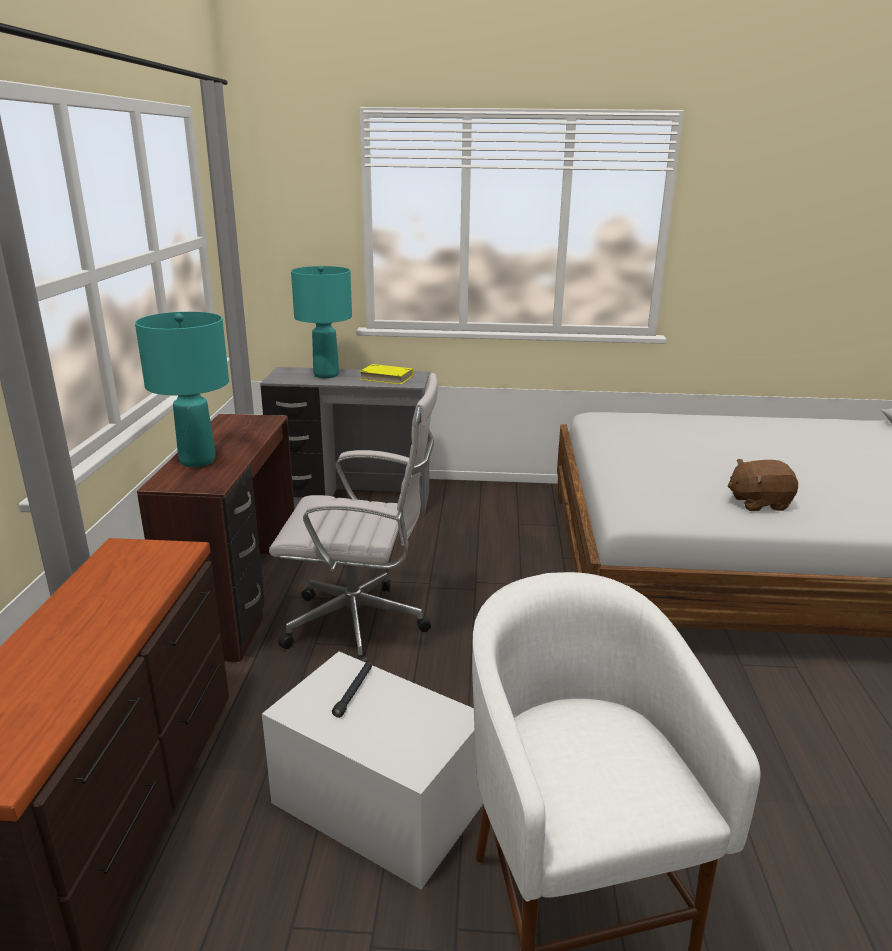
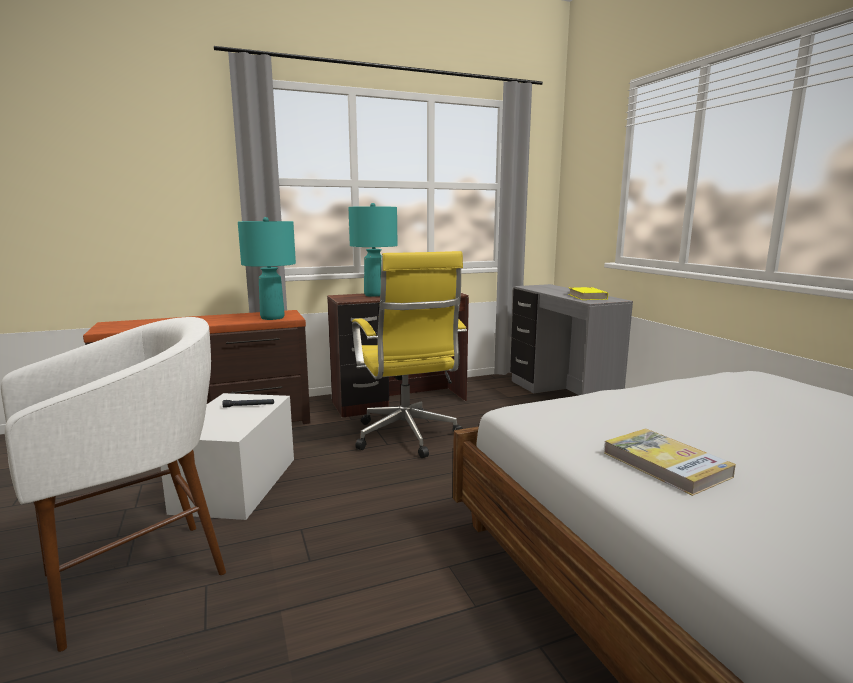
camera: 65 degrees right, 10 degrees down
(326, 375) = (559, 290): turquoise table lamp -> turquoise table lamp (272, 318)
(362, 626) = (407, 437): white office chair -> yellow office chair
(758, 503) = (665, 464): brown plush toy -> book

